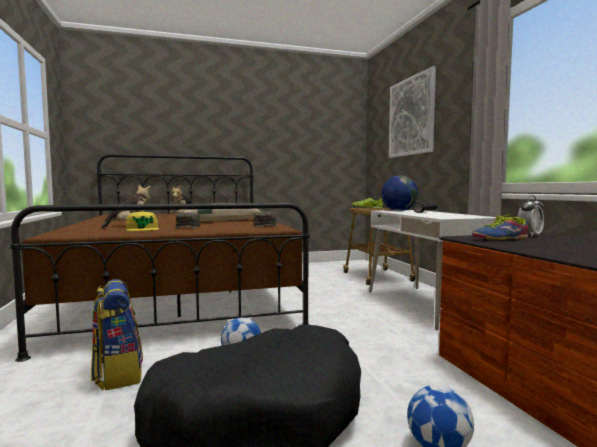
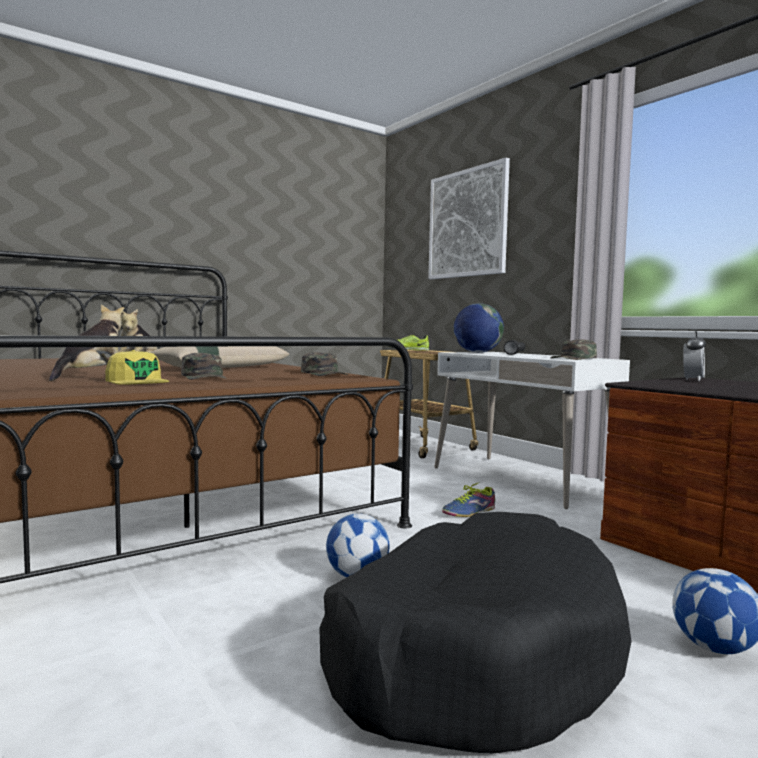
camera: 20 degrees left, 0 degrees up
(117, 374) = (181, 630): backpack -> none
(453, 216) = (574, 358): none -> green cap
(501, 239) = (680, 384): shoe -> shoe (469, 512)

